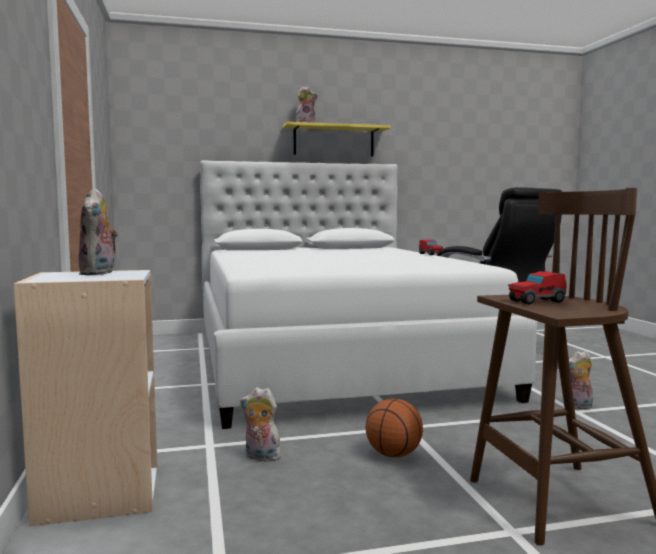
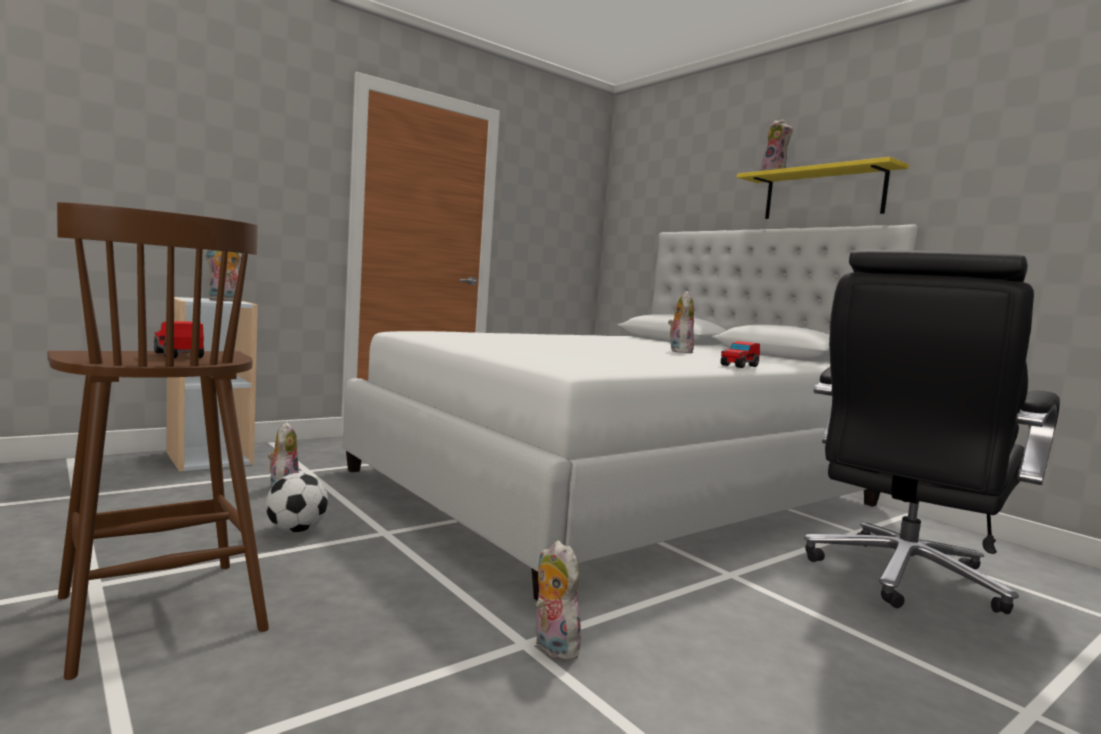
camera: 65 degrees right, 0 degrees up
(351, 253) = (679, 351): none -> plush toy
(393, 455) = (296, 530): basketball -> football

